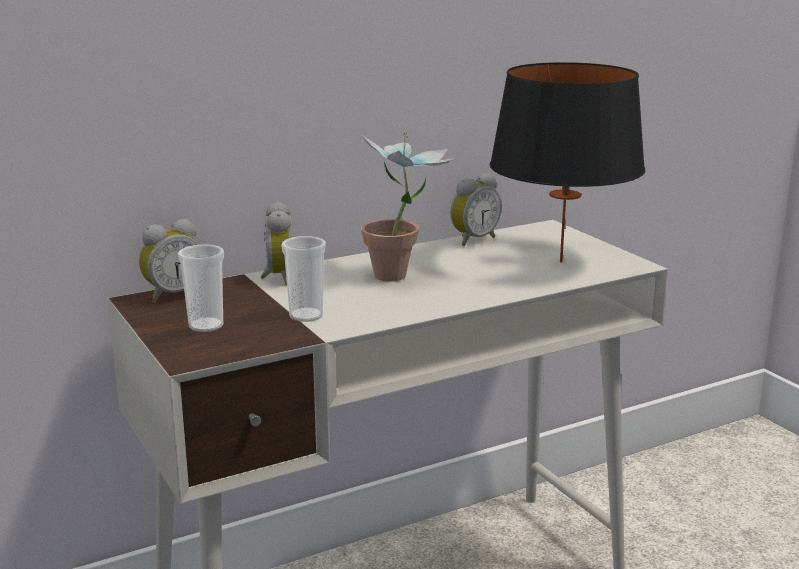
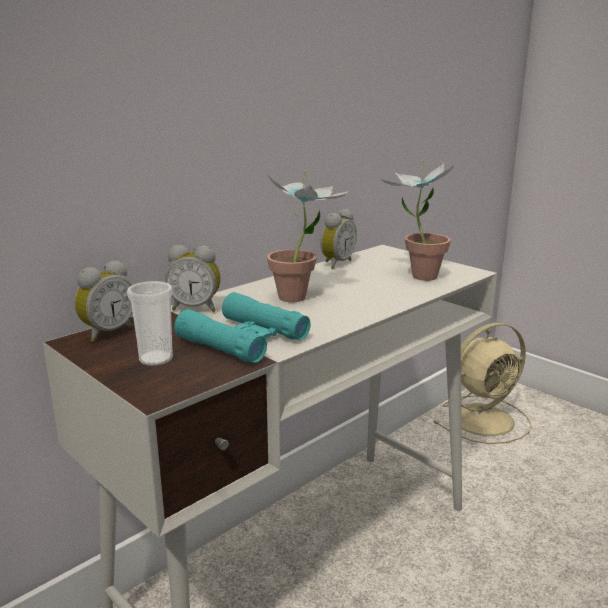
camera: 15 degrees left, 0 degrees up
(277, 278) = (196, 308): alarm clock -> alarm clock turned 120 degrees clockwise
(306, 316) = (244, 339): cup -> turquoise binoculars
(560, 262) = (416, 274): black table lamp -> potted plant
(713, 472) = (484, 419): none -> beige fan

